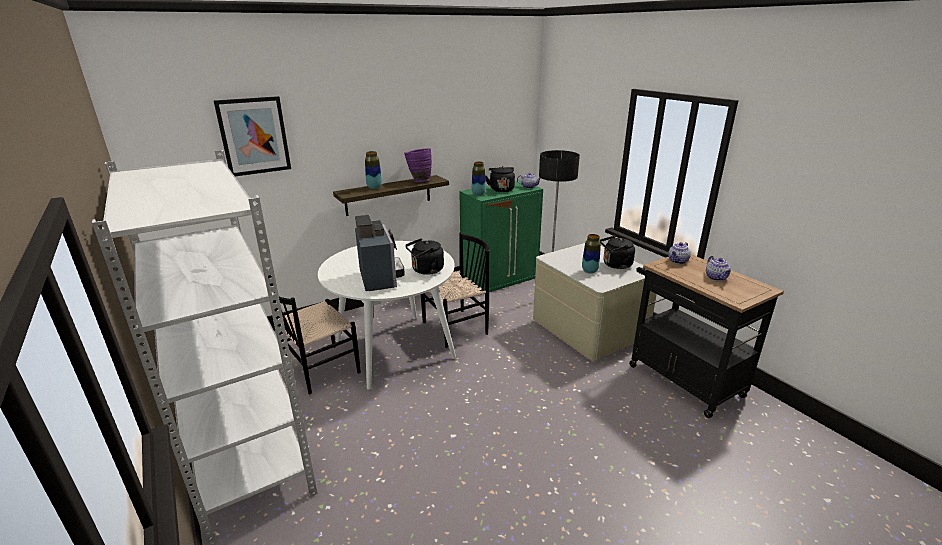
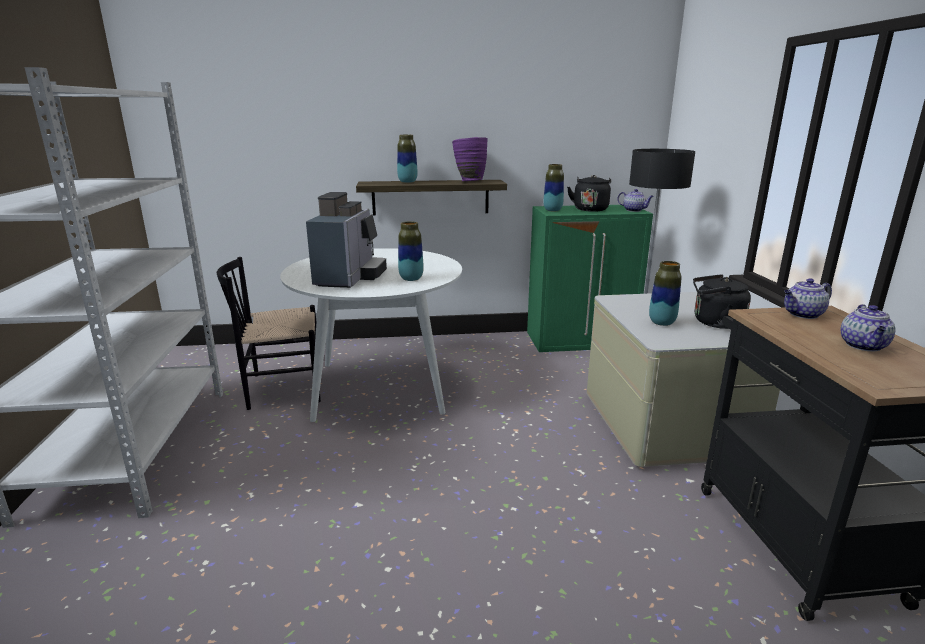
camera: 25 degrees right, 5 degrees down
(254, 136) = (269, 101): picture -> none
(426, 270) = (411, 279): black kettle -> vase
(457, 327) = (477, 381): black chair -> none

